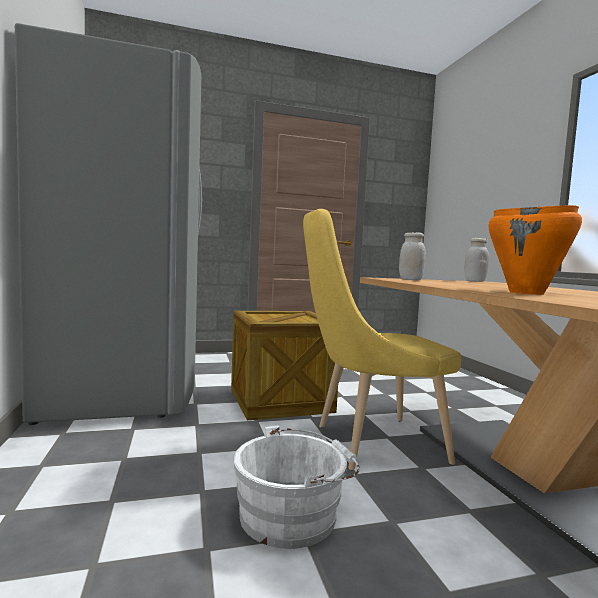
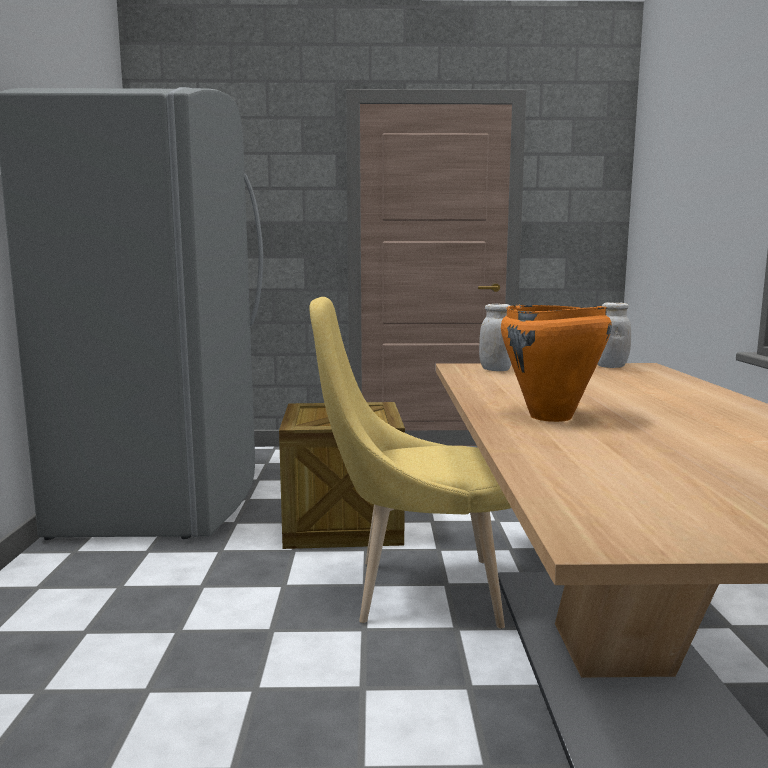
camera: 15 degrees right, 5 degrees up
(293, 514) = (258, 666): white bucket -> none

